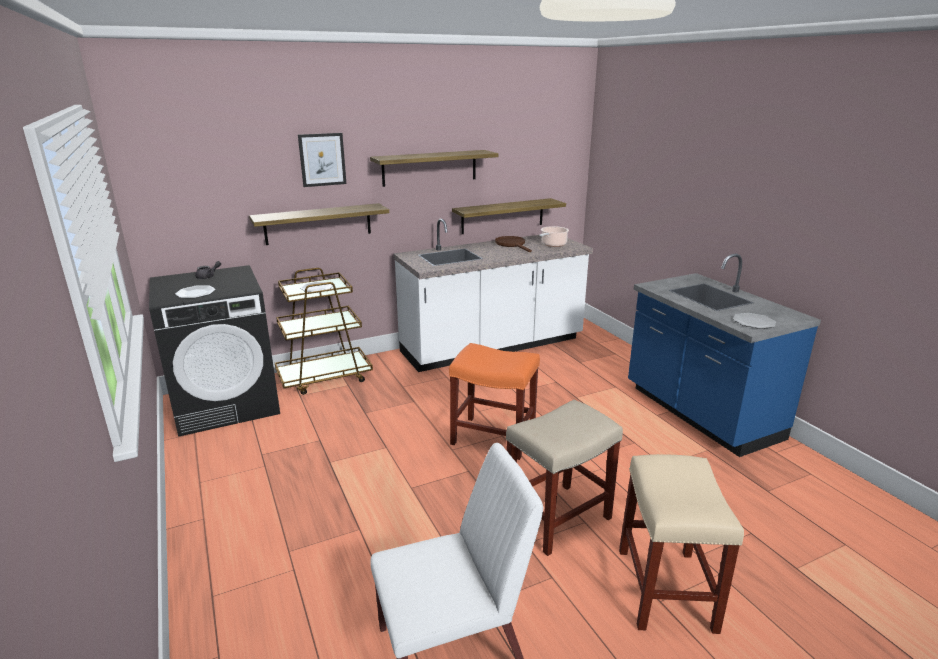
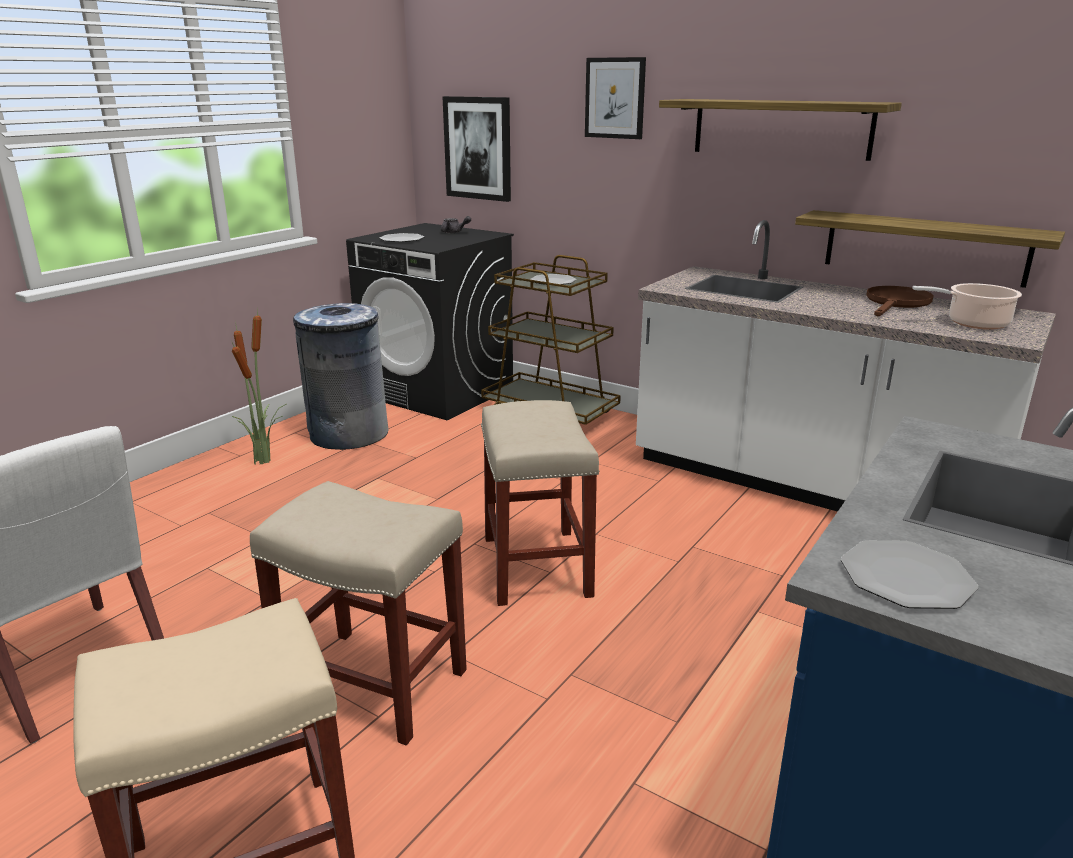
camera: 60 degrees right, 0 degrees up
(202, 207) = (478, 148): none -> picture
(232, 507) = (265, 460): none -> potted plant
(241, 458) = (348, 434): none -> grey trash can
(318, 224) = (598, 195): shelf -> none
(494, 437) = (537, 567): orange stool -> beige stool

